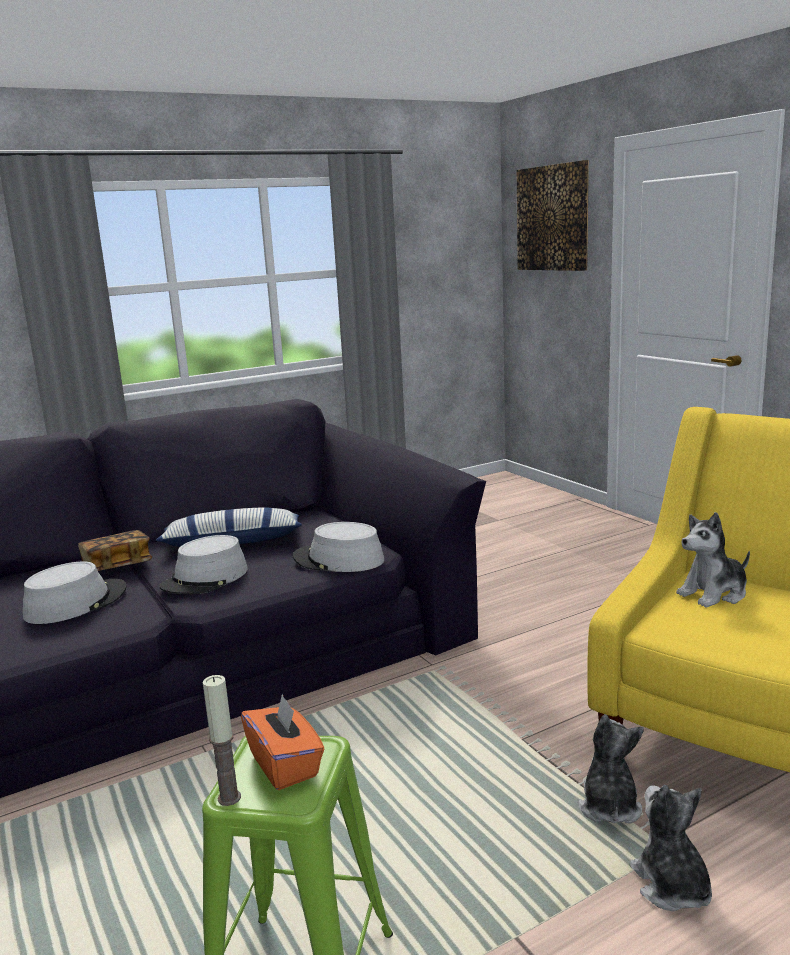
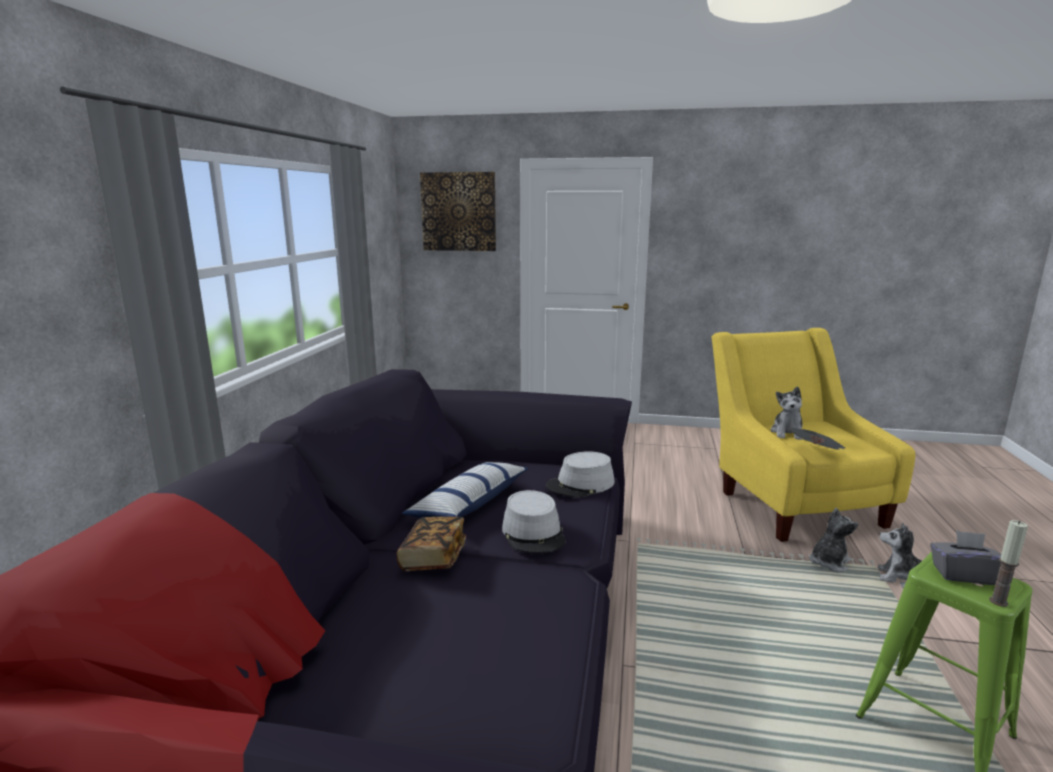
camera: 50 degrees left, 0 degrees up
(76, 603) = (488, 598): grey hat -> none
(285, 765) = (963, 575): orange tissue box -> grey tissue box
(609, 806) = (828, 562): plush toy -> plush toy turned 90 degrees clockwise
(667, 628) = (815, 454): none -> newspaper

